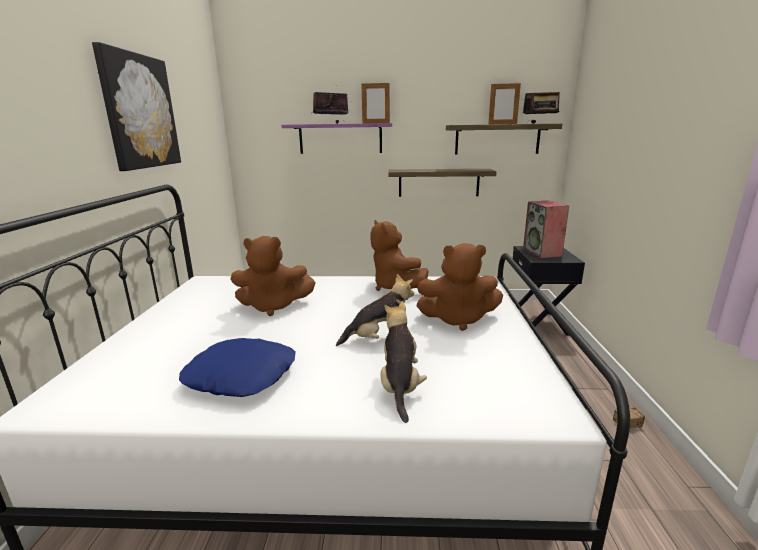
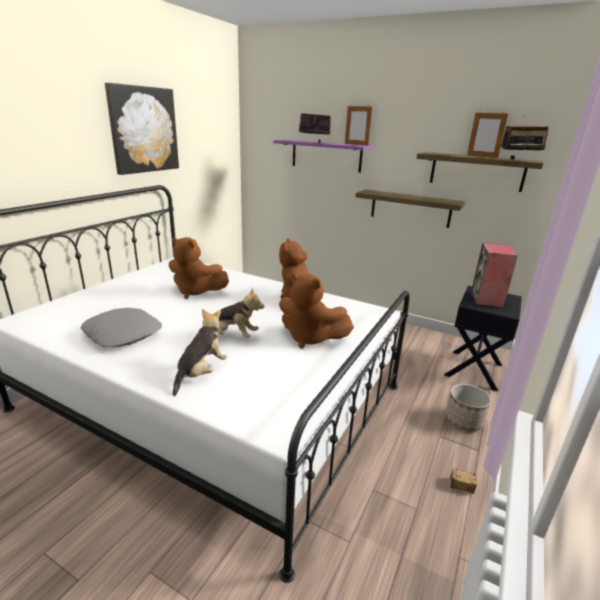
camera: 25 degrees right, 5 degrees up
(242, 375) = (123, 334): blue pillow -> grey pillow
(573, 368) = (464, 420): none -> planter

